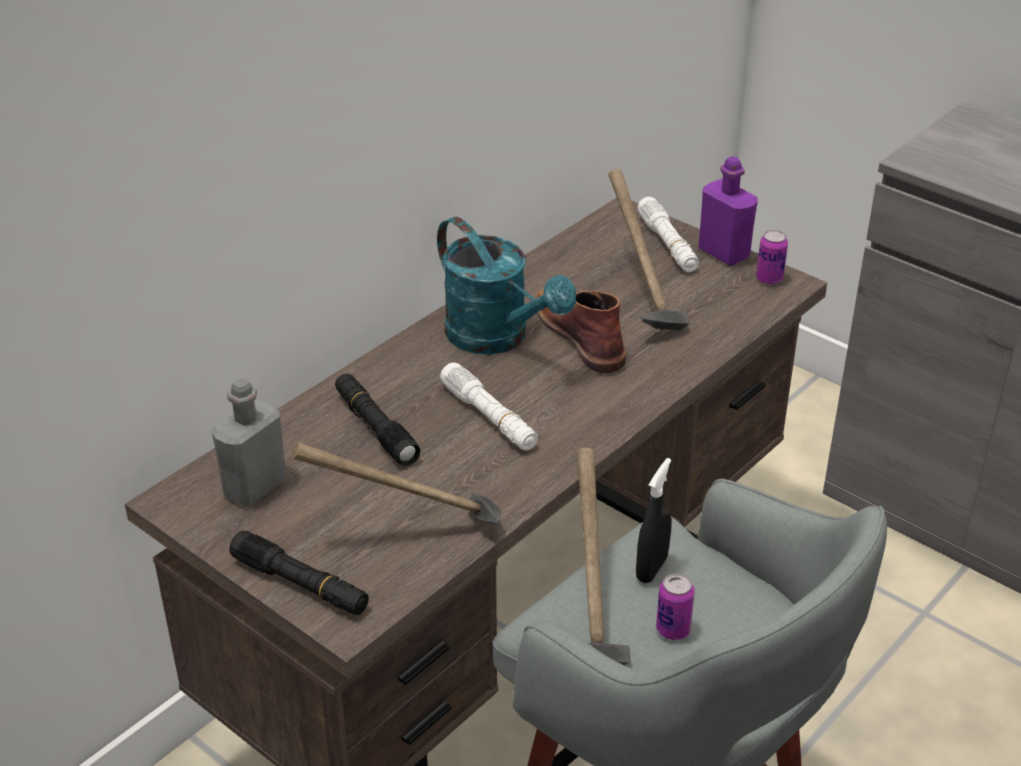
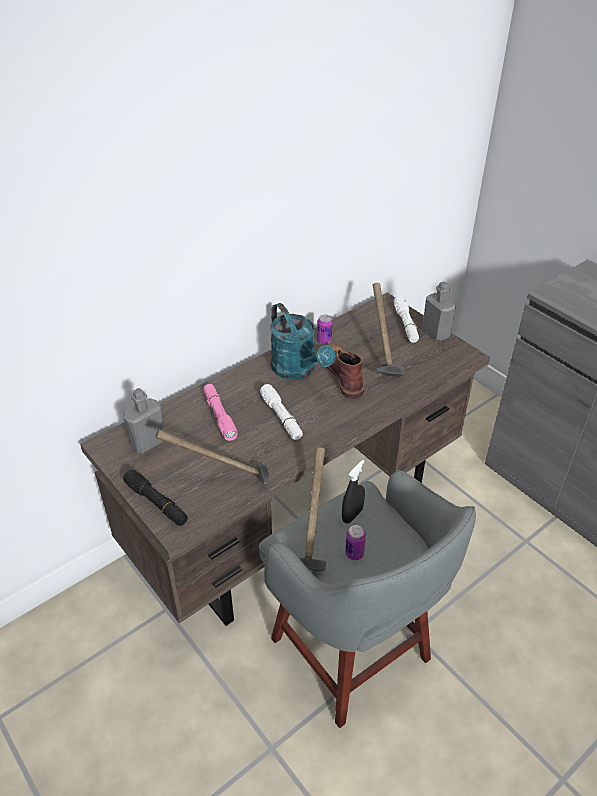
camera: 10 degrees right, 5 degrees up
(375, 428) = (219, 416): black flashlight -> pink flashlight
(723, 253) = (435, 333): purple bottle -> grey bottle
(769, 279) = (457, 351): can -> can (324, 341)

